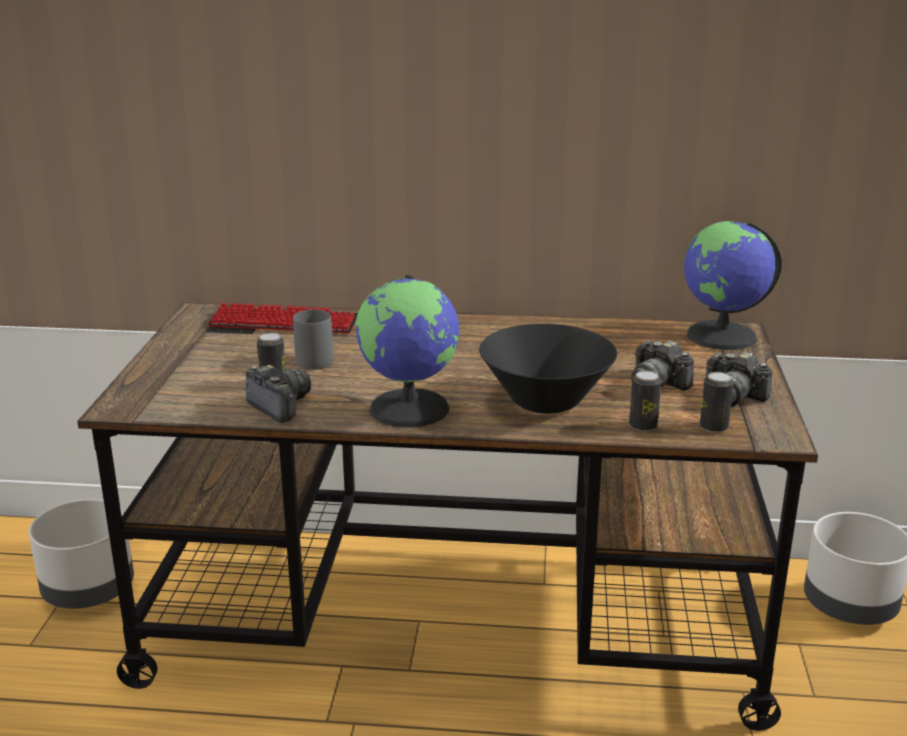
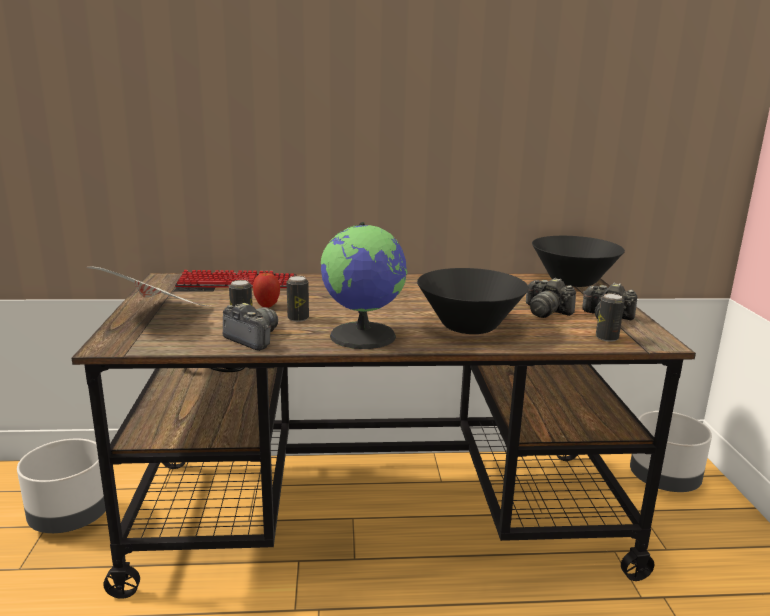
camera: 10 degrees left, 5 degrees down
(176, 369) = (154, 316): none -> newspaper
(310, 359) = (267, 306): grey mug -> apple
(643, 425) = (553, 339): can -> can (298, 318)
(722, 336) = (573, 282): globe -> black bowl

